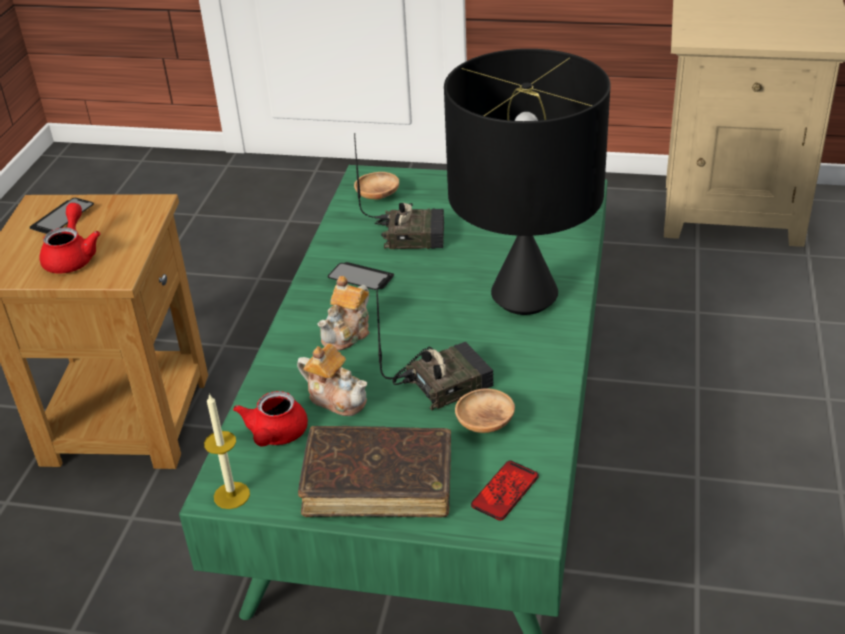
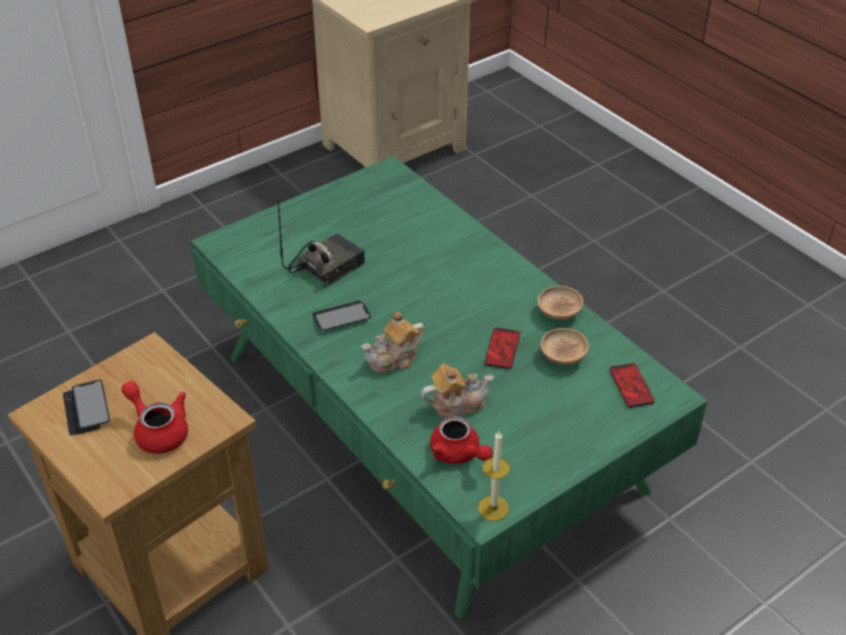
camera: 50 degrees left, 5 degrees up
(347, 333) = (394, 359): teapot -> teapot turned 75 degrees clockwise
(377, 196) = (255, 252): brown bowl -> brown bowl (559, 312)
(378, 482) = (562, 433): brown book -> none
(443, 382) = (502, 349): radio -> phone
(524, 299) = (467, 266): black table lamp -> none

